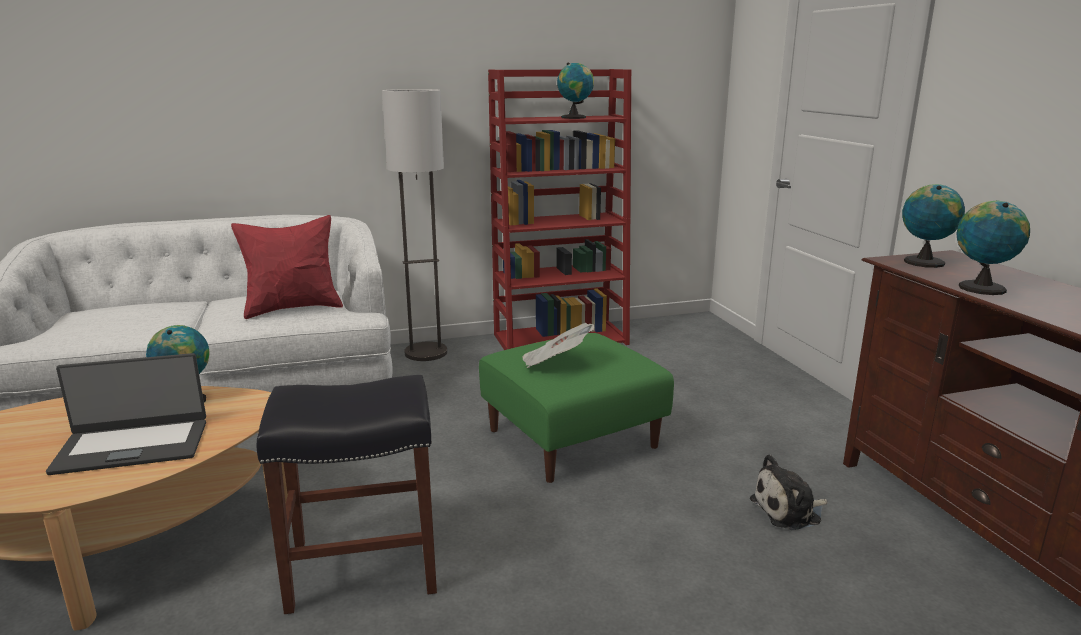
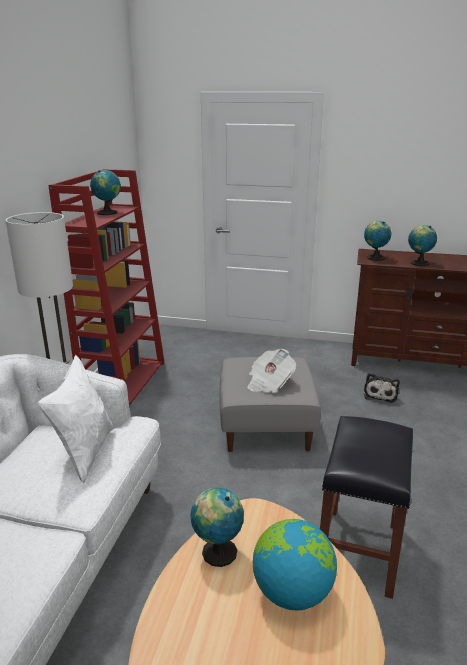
camera: 60 degrees left, 5 degrees up
(133, 446) = (292, 592): laptop -> globe
(293, 308) = (85, 452): red pillow -> white pillow
(572, 439) = (266, 426): green ottoman -> grey ottoman

